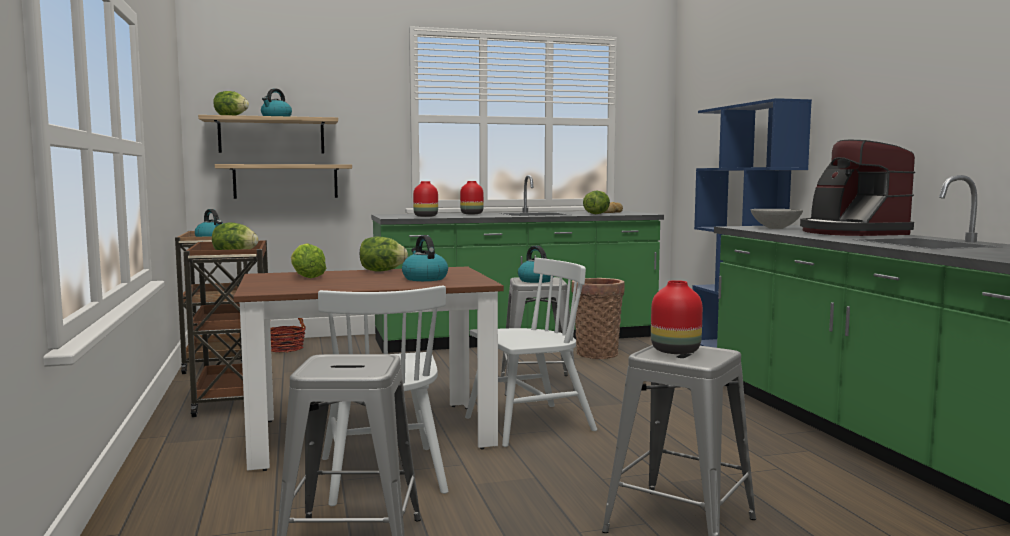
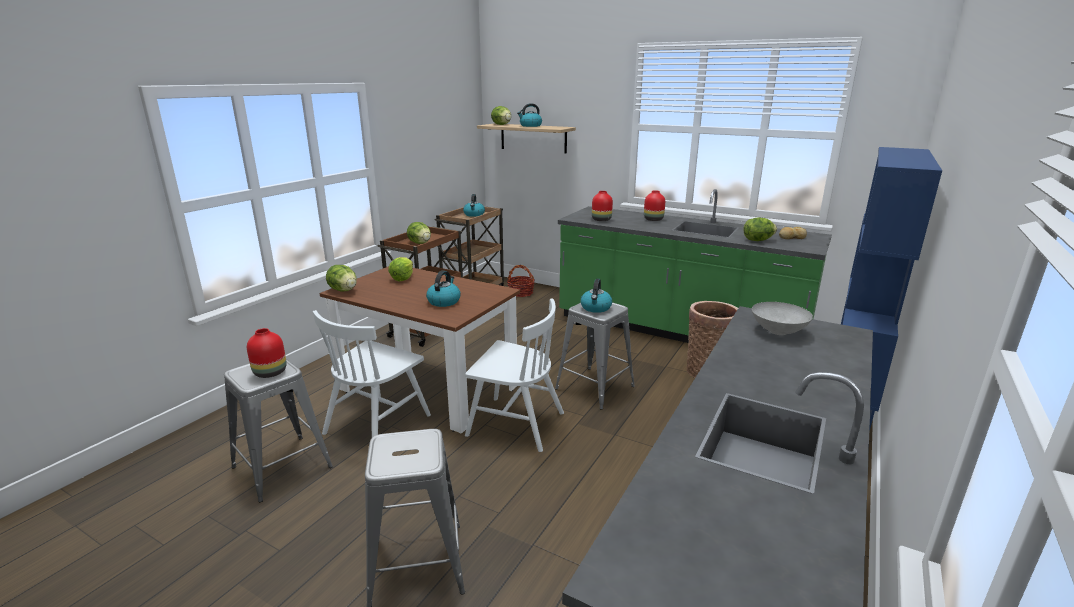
camera: 45 degrees right, 15 degrees up
(286, 181) = (541, 172): shelf -> none
(382, 271) = (455, 282): lettuce -> lettuce (343, 290)
(675, 351) = (408, 445): red vase -> red vase (271, 372)
(850, 232) = (809, 373): coffee machine -> none

